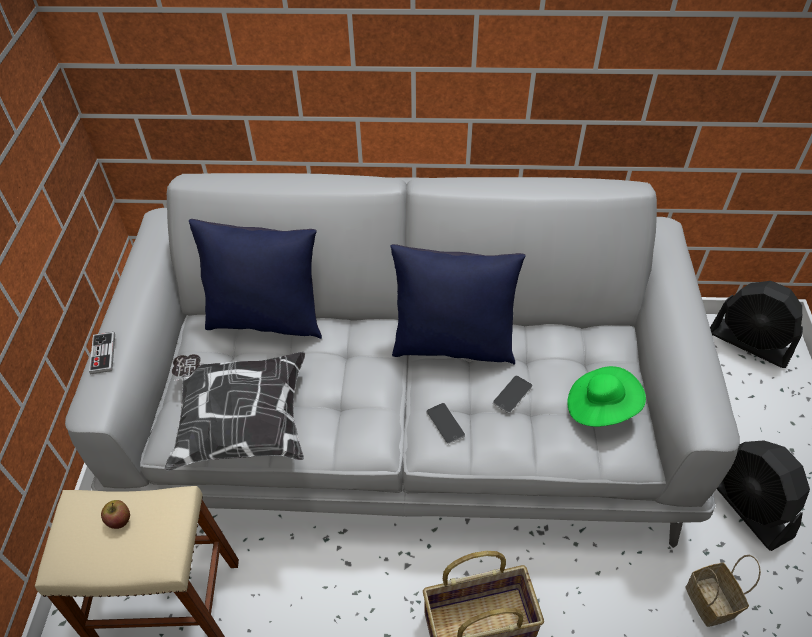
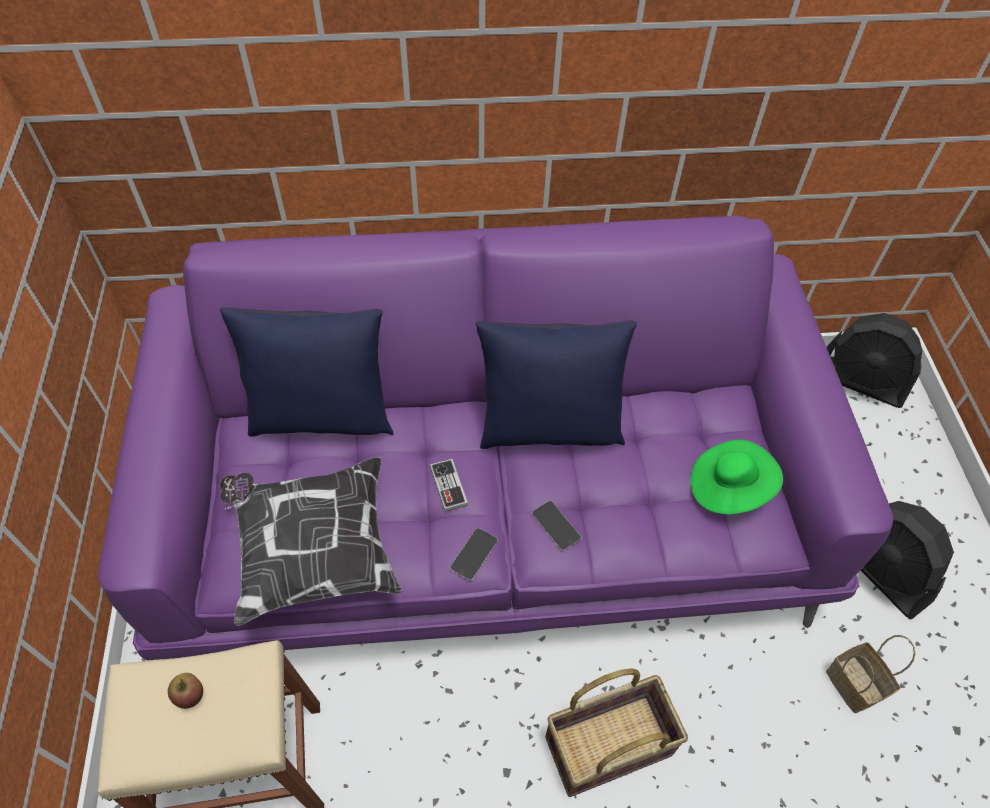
camera: 10 degrees left, 5 degrees up
(103, 354) = (132, 486): game controller -> game controller (448, 485)
(407, 415) = (491, 505): grey sofa -> purple sofa
(512, 394) = (627, 482): phone -> phone (474, 554)

